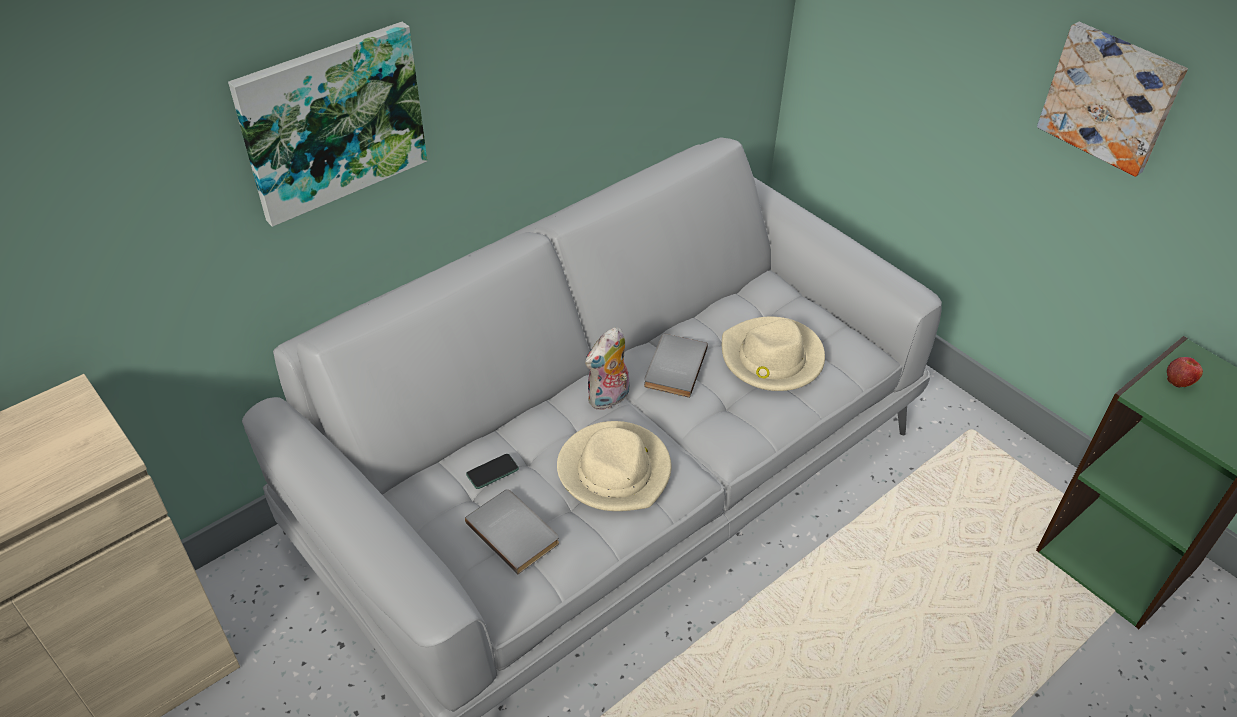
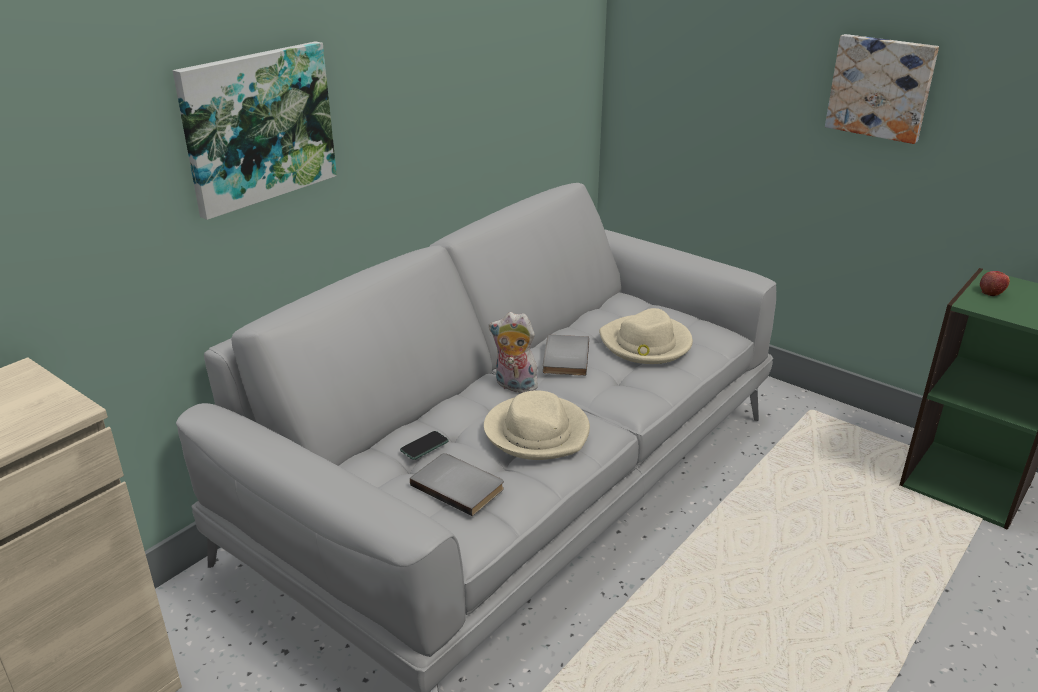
camera: 10 degrees left, 15 degrees down
(609, 399) = (514, 386): plush toy -> plush toy turned 75 degrees clockwise

